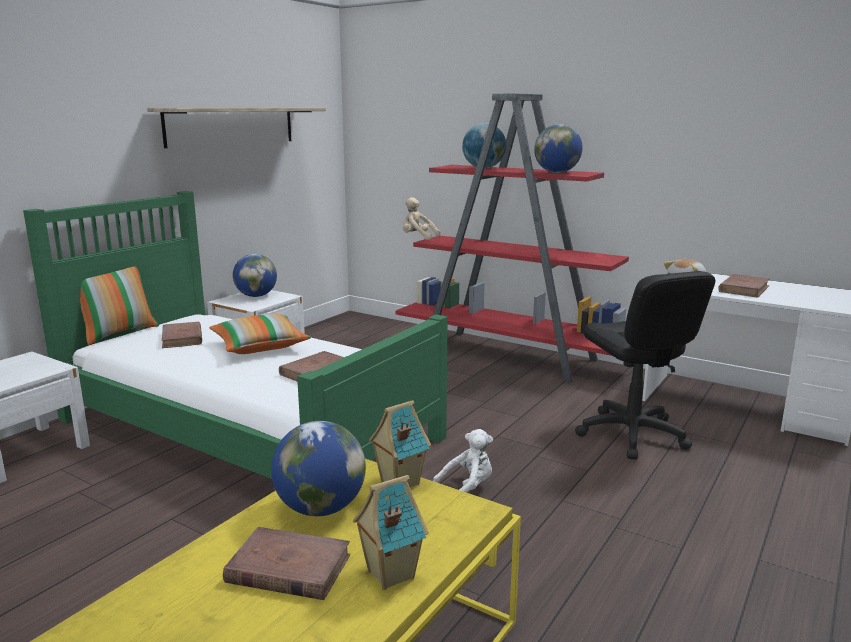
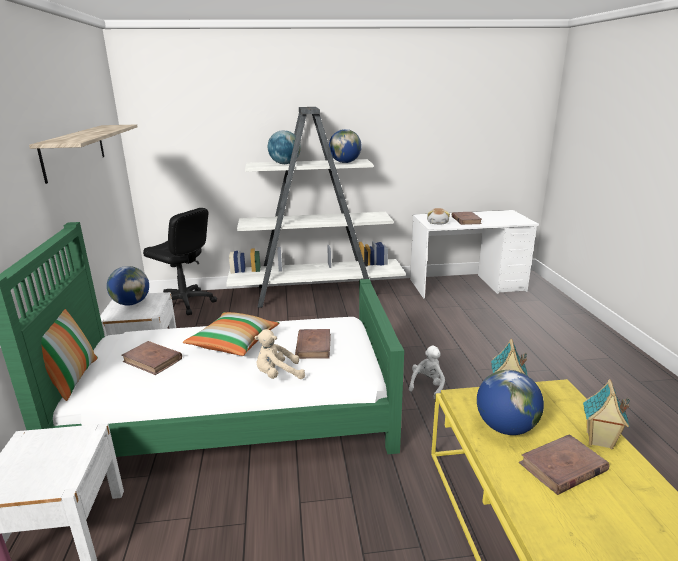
camera: 40 degrees left, 5 degrees up
(417, 238) = (231, 223): beige plush toy -> beige plush toy (278, 375)
(511, 355) = (317, 293): red bookcase -> white bookcase
(631, 434) = (447, 319): black office chair -> black office chair (184, 303)

